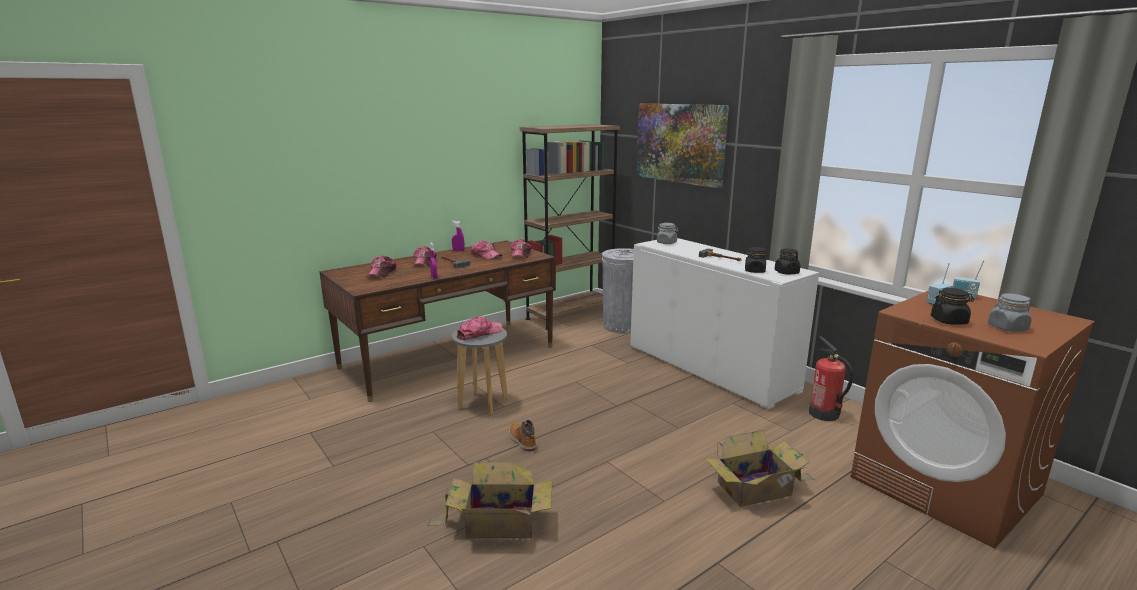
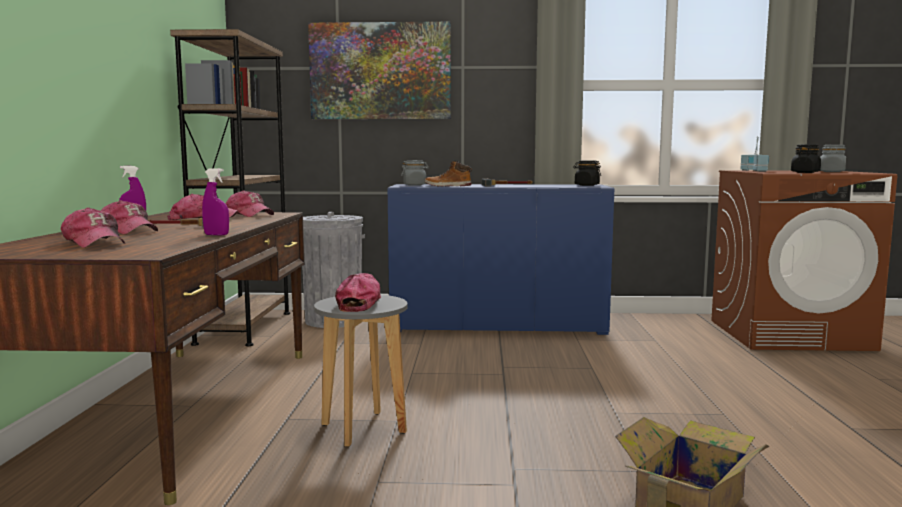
camera: 50 degrees left, 10 degrees down
(522, 440) = (503, 436): boot -> boot (447, 186)
(709, 368) = (497, 325): white cabinet -> blue cabinet
(754, 271) = (565, 186): black jar -> none
(757, 488) = (738, 378): cardboard box -> none
(824, 414) = (643, 325): fire extinguisher -> none

